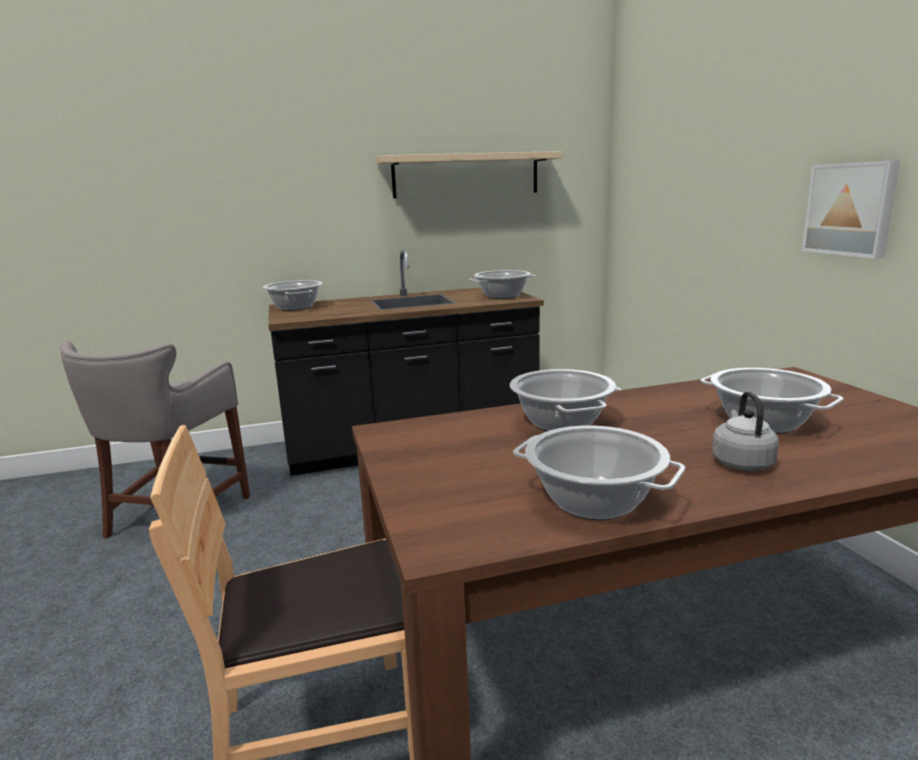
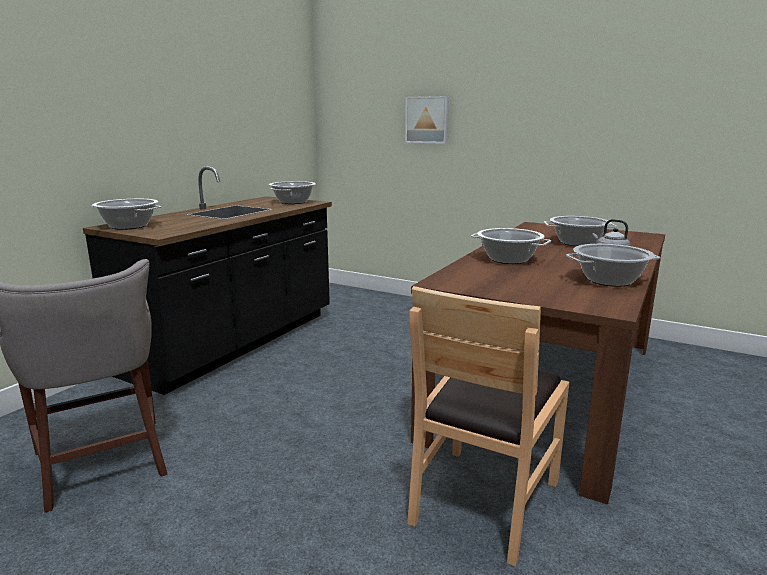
camera: 45 degrees left, 0 degrees up
(466, 175) = (232, 101): beige shelf -> none
(851, 209) = (533, 132): picture -> picture (427, 120)

